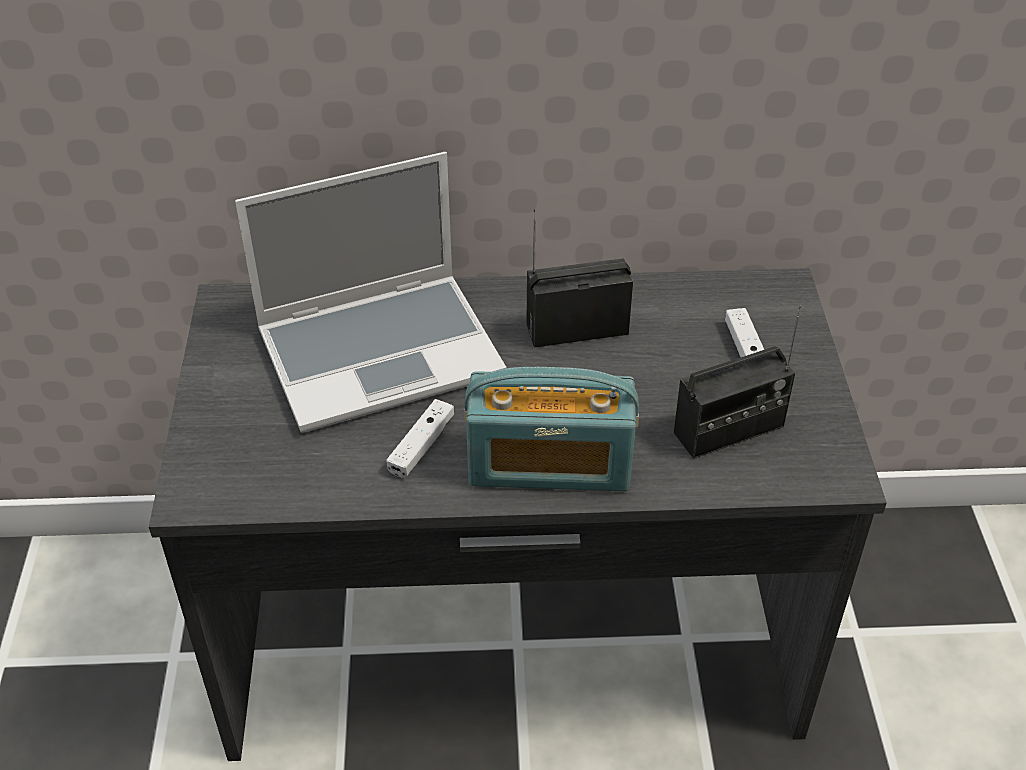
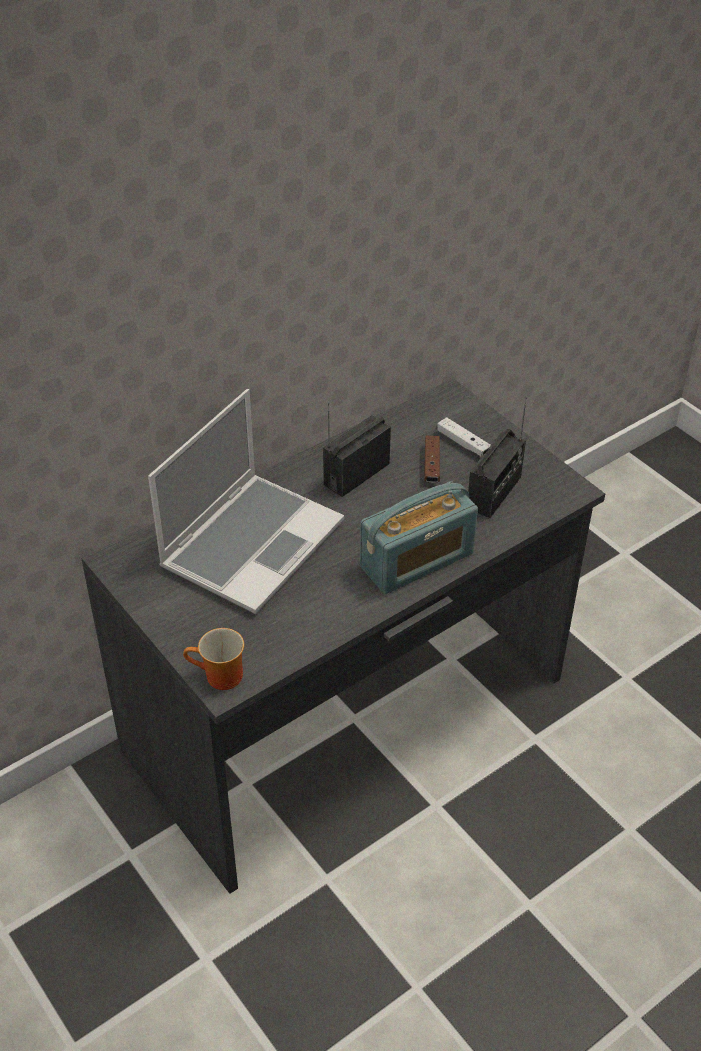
camera: 35 degrees left, 0 degrees up
(196, 484) = (219, 678): none -> mug
(421, 446) = (333, 586): white game controller -> none
(680, 359) = (431, 465): none -> brown game controller

